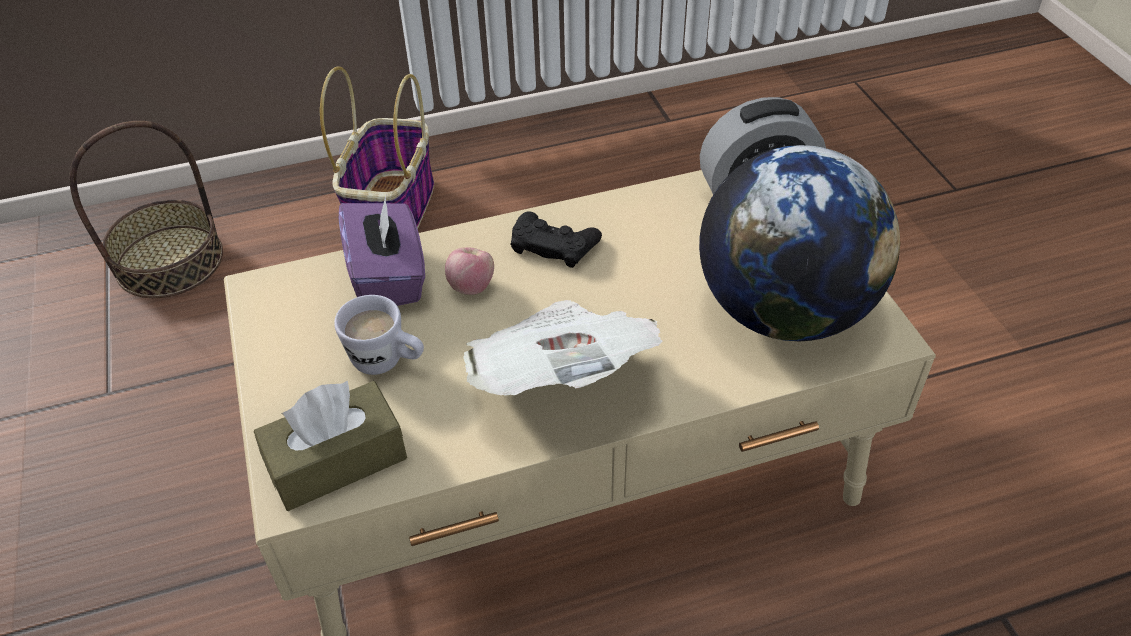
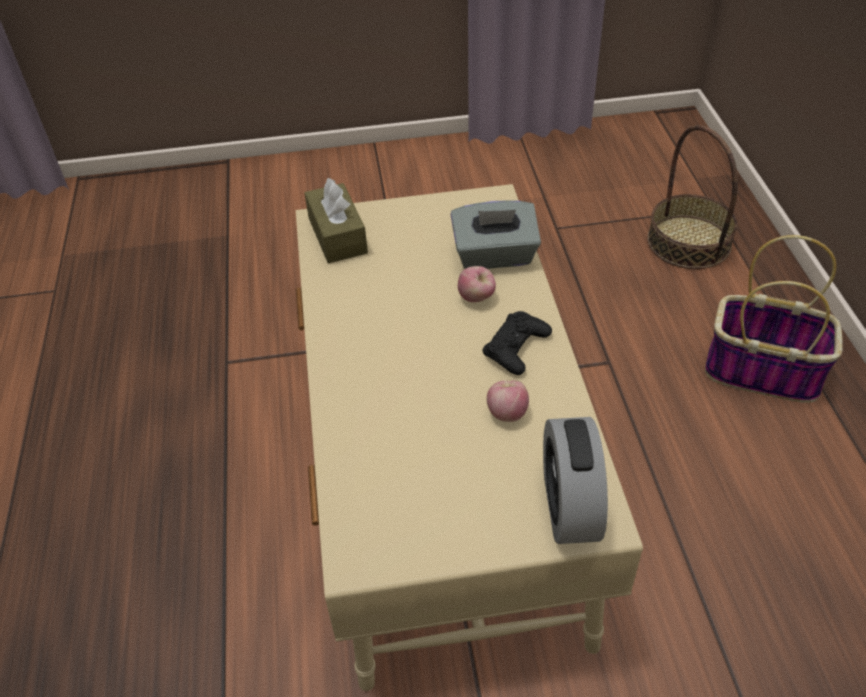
camera: 100 degrees right, 0 degrees up
(387, 362) = (411, 256): white mug -> none
(389, 277) = (495, 256): purple tissue box -> grey tissue box
(560, 378) = (371, 338): newspaper -> none
(654, 244) = (507, 413): none -> apple
(783, 310) = (404, 489): globe -> none

